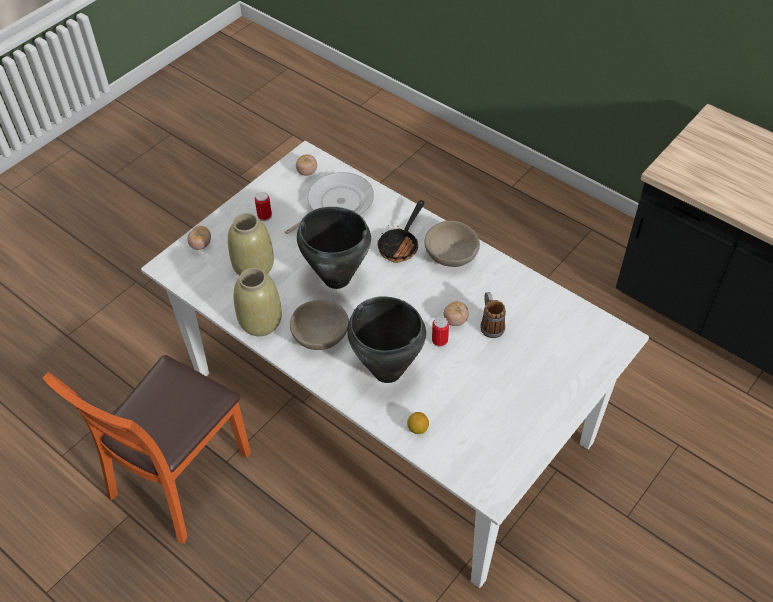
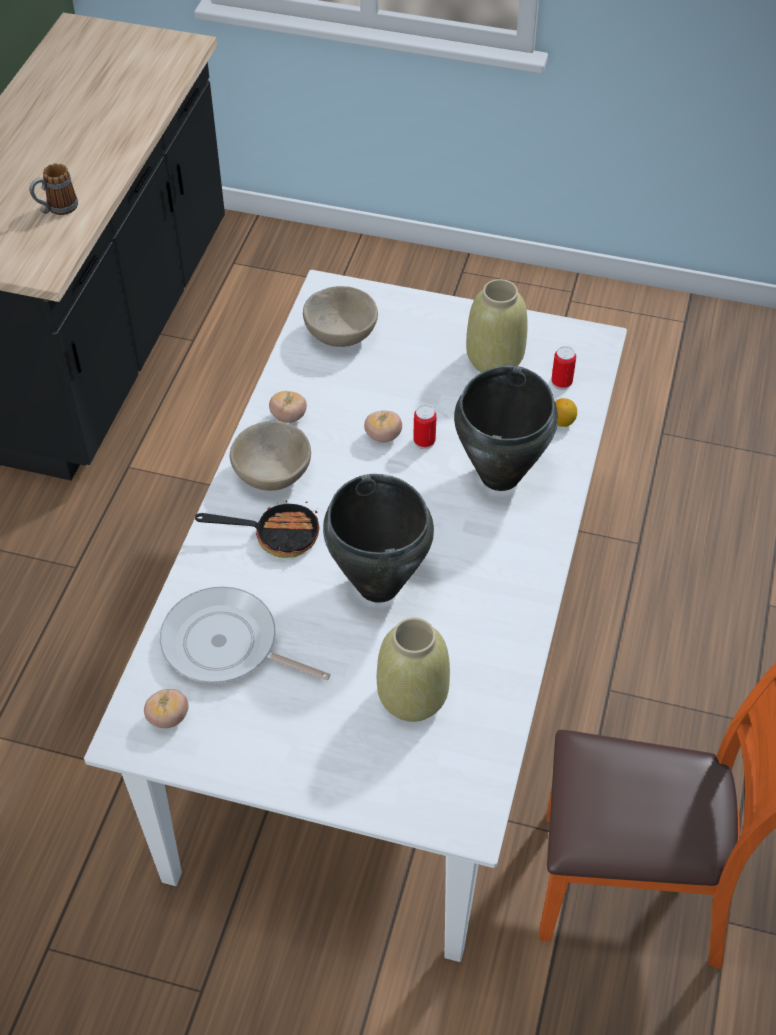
camera: 115 degrees left, 0 degrees up
(201, 245) = (404, 796): tomato -> tomato (288, 417)
(261, 322) = (505, 642): beige vase -> beige vase (493, 360)
(264, 216) = (298, 733): can -> can (561, 382)
(320, 337) = (490, 563): beige bowl -> beige bowl (341, 334)
(490, 324) = (370, 402): mug -> mug (56, 209)

